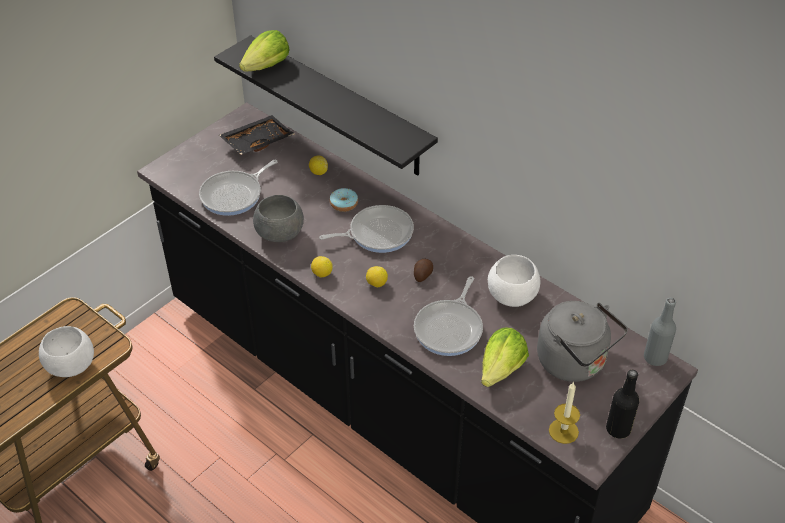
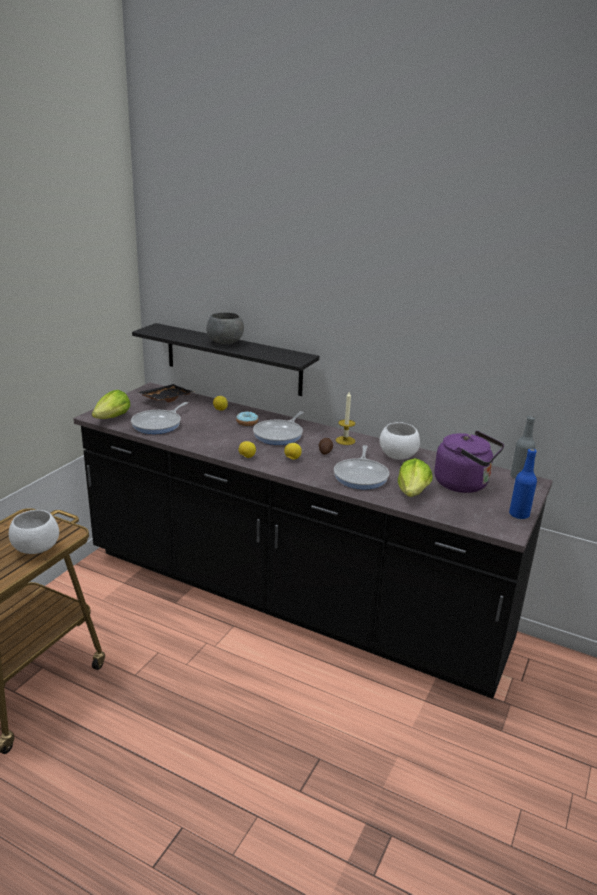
camera: 15 degrees left, 20 degrees down
(267, 66) = (175, 333): lettuce -> lettuce (112, 418)
(280, 235) = (204, 440): grey bowl -> grey bowl (225, 343)
(377, 233) = (280, 434): frying pan -> frying pan turned 150 degrees clockwise
(563, 431) = (480, 520): candle -> candle (345, 440)
(575, 362) = (464, 484): grey kettle -> purple kettle
(618, 429) = (519, 514): black bottle -> blue bottle

